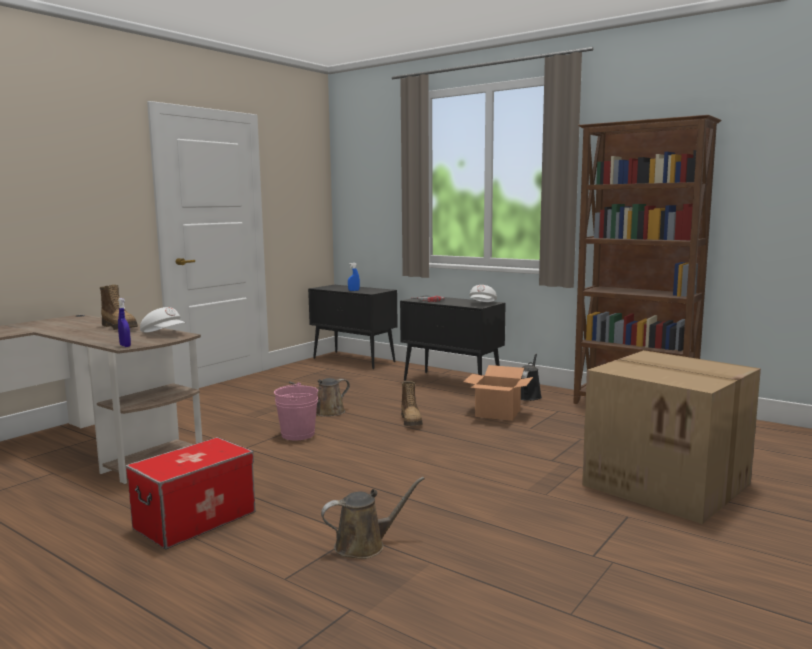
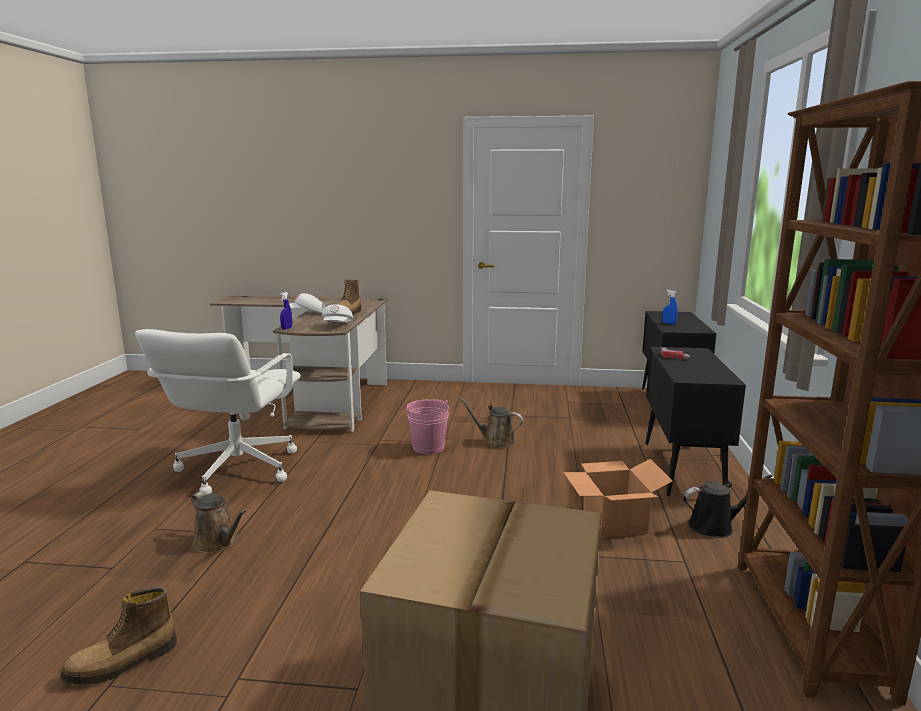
camera: 60 degrees right, 5 degrees up
(195, 520) = (236, 469): storage box -> white office chair
(411, 421) = (522, 483): boot -> boot (122, 664)
(482, 304) = (704, 377): white cap -> white cap (307, 313)

